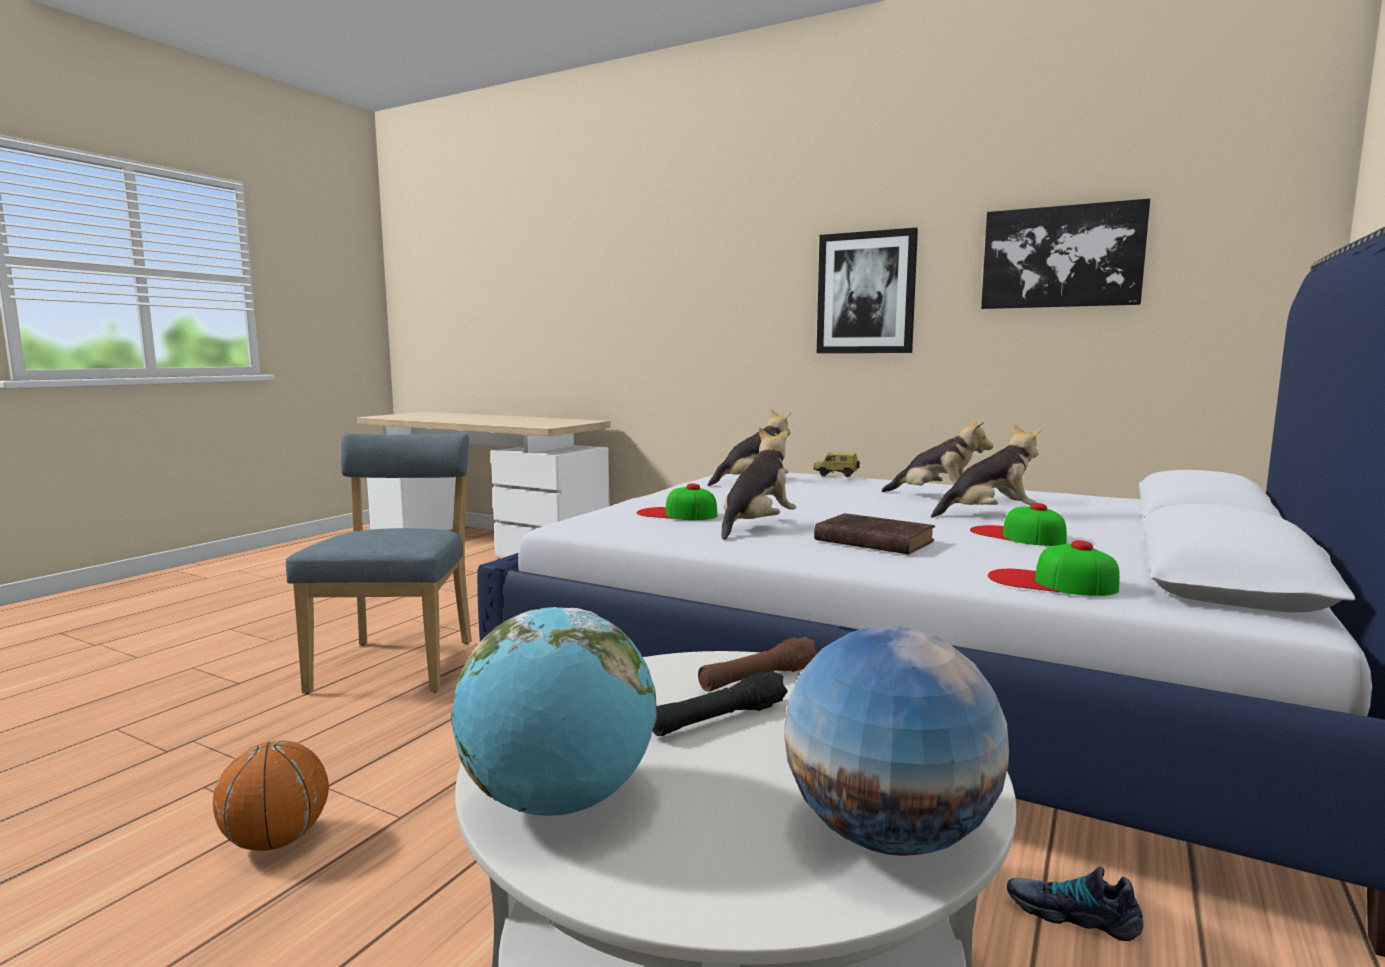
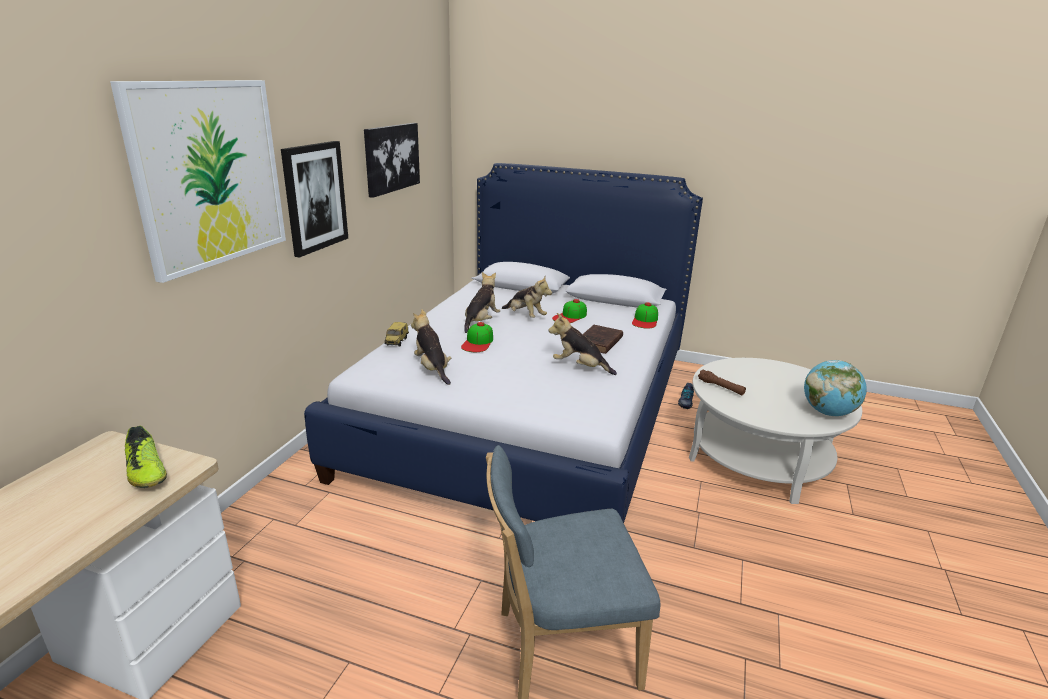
camera: 100 degrees left, 15 degrees up
(277, 841) = (790, 599): basketball -> none
(549, 424) = (146, 471): none -> shoe
(676, 514) = (559, 389): cap -> cap (478, 342)
(718, 719) = (758, 393): black flashlight -> none
(732, 255) = (210, 174): none -> picture
(887, 834) = (792, 372): globe -> none
(988, 515) = (525, 316): plush toy -> plush toy turned 150 degrees clockwise

